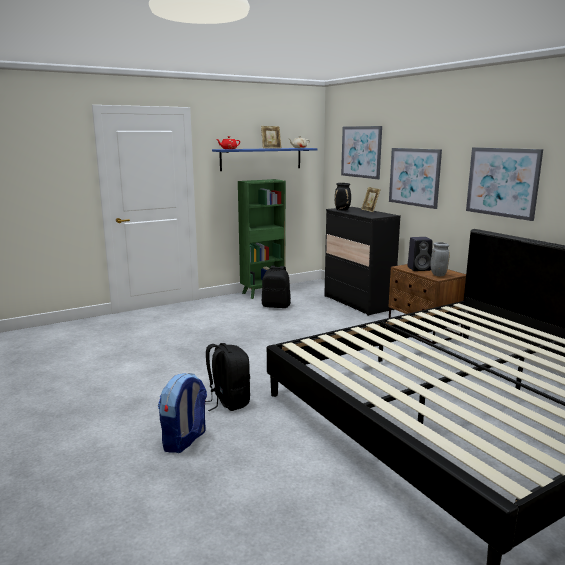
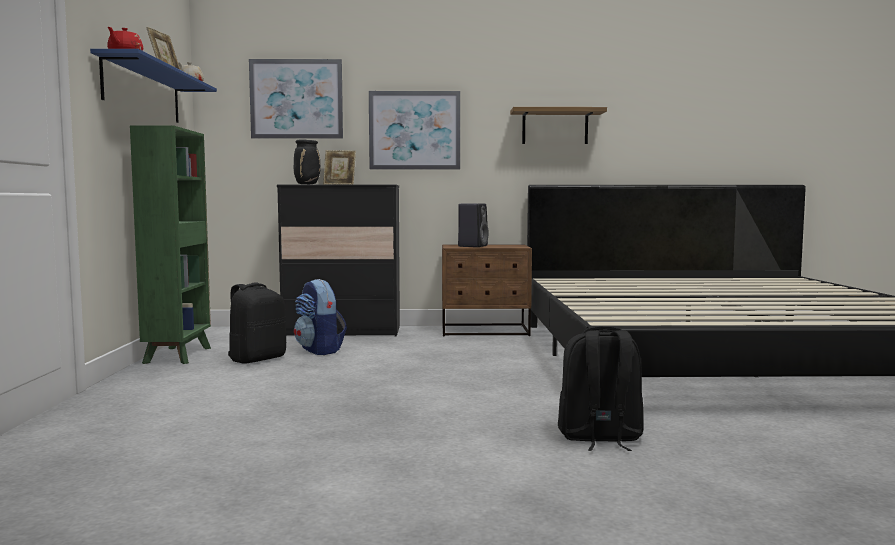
camera: 60 degrees left, 10 degrees down
(185, 441) = (724, 483): backpack -> backpack (320, 350)
(438, 275) = (508, 246): grey vase -> none
(502, 182) = (555, 127): picture -> shelf

